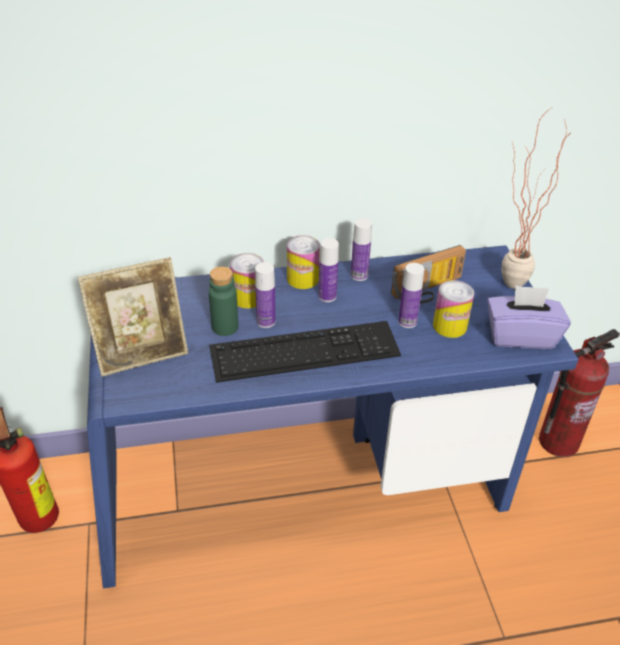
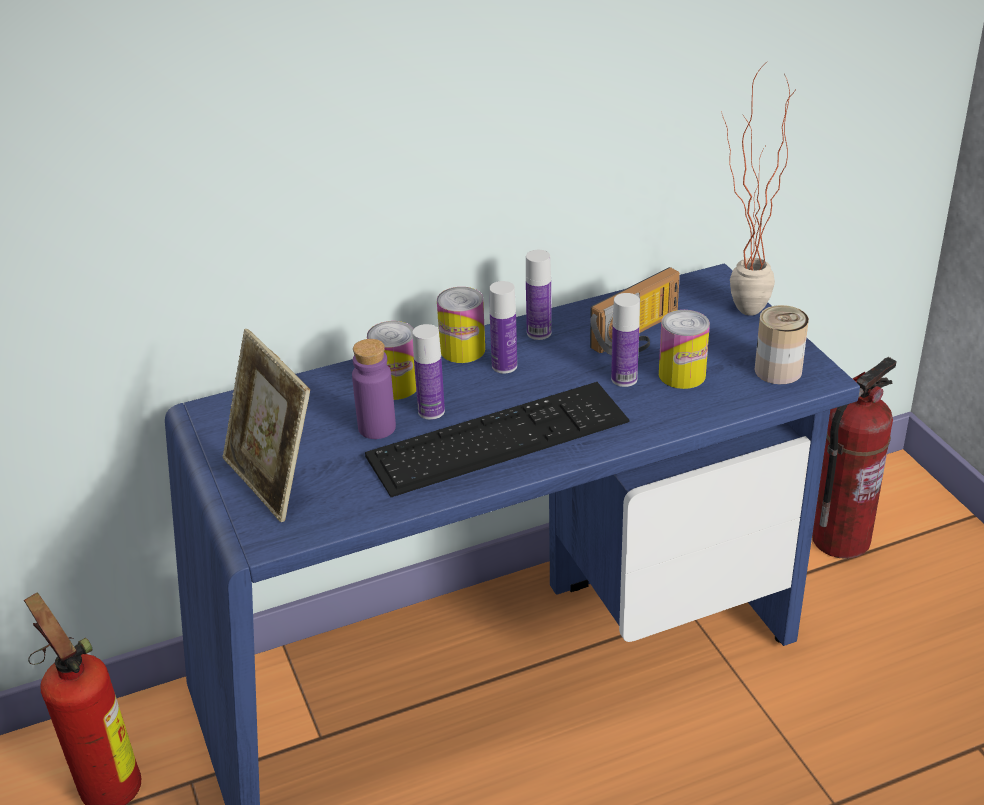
camera: 10 degrees left, 5 degrees down
(142, 354) = (273, 481): picture frame -> picture frame turned 90 degrees clockwise
(225, 327) = (377, 428): green bottle -> purple bottle
(520, 335) = (778, 370): purple tissue box -> can

